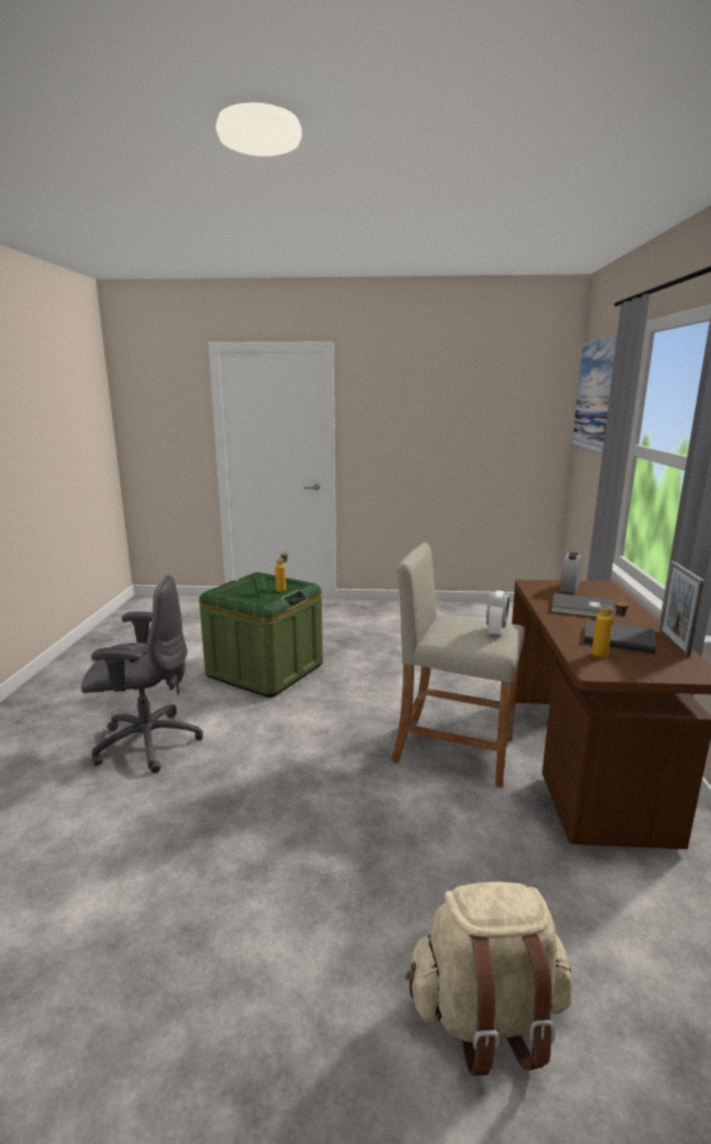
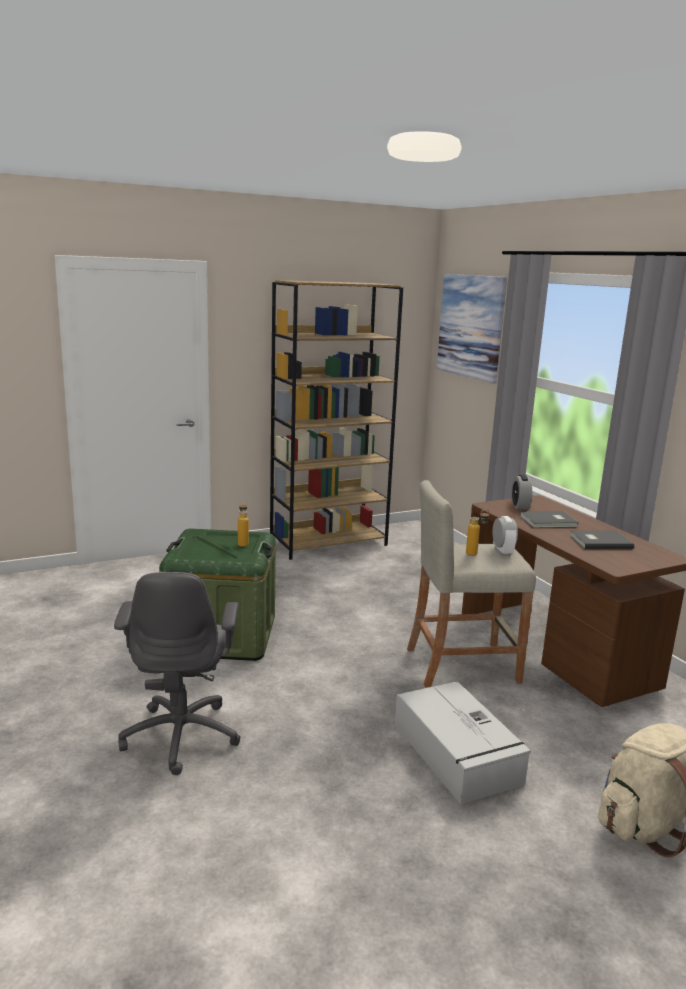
camera: 30 degrees left, 0 degrees up
(146, 742) = (182, 735): grey office chair -> grey office chair turned 120 degrees clockwise
(351, 840) = (457, 754): none -> grey storage box
(441, 610) = (329, 542): none -> brown bookcase
(606, 655) = (608, 555): bottle -> bottle (475, 553)
(673, 642) = (633, 538): picture frame -> none

